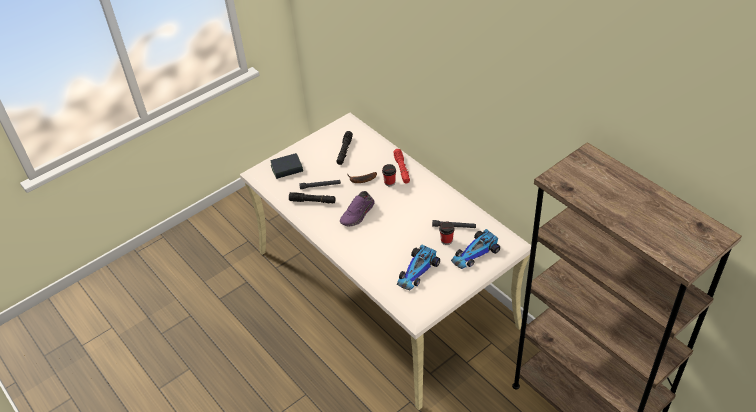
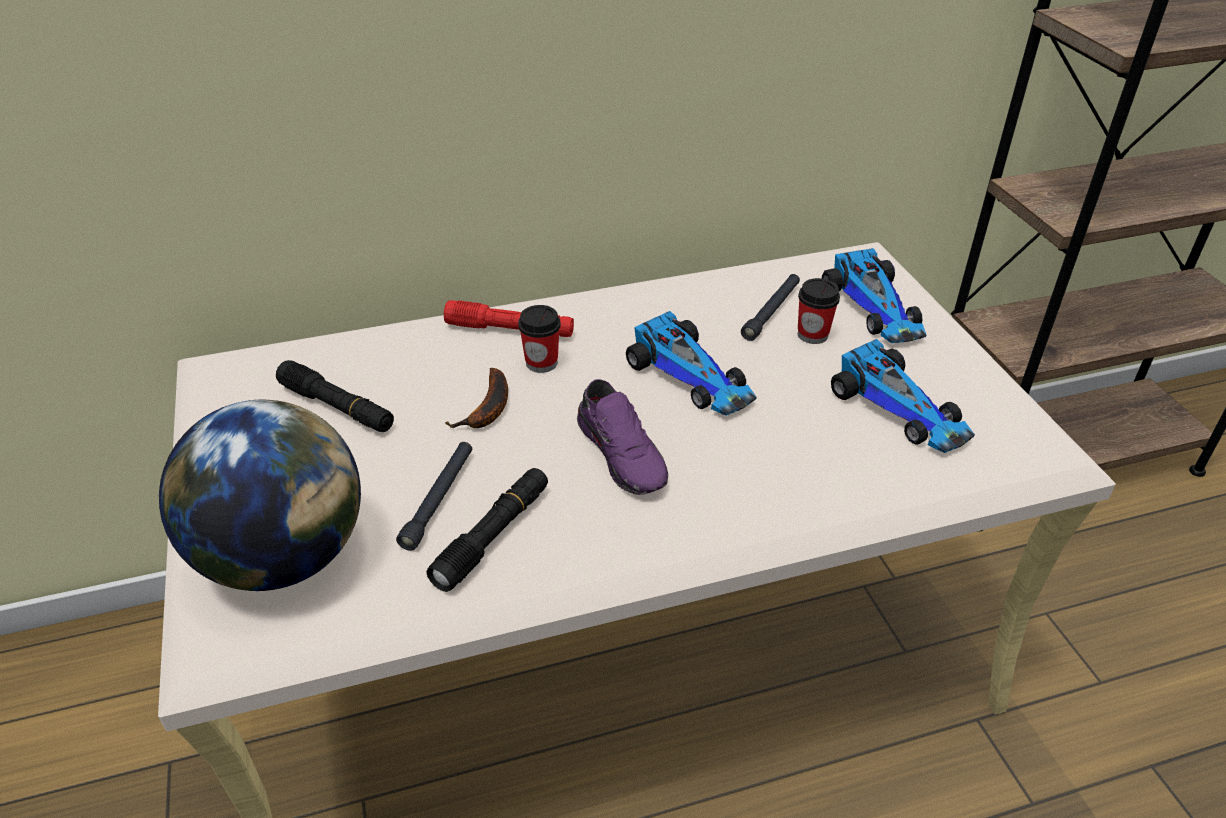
camera: 70 degrees left, 5 degrees down
(287, 169) = (284, 558): book -> globe
(404, 217) = (691, 376): none -> toy car

